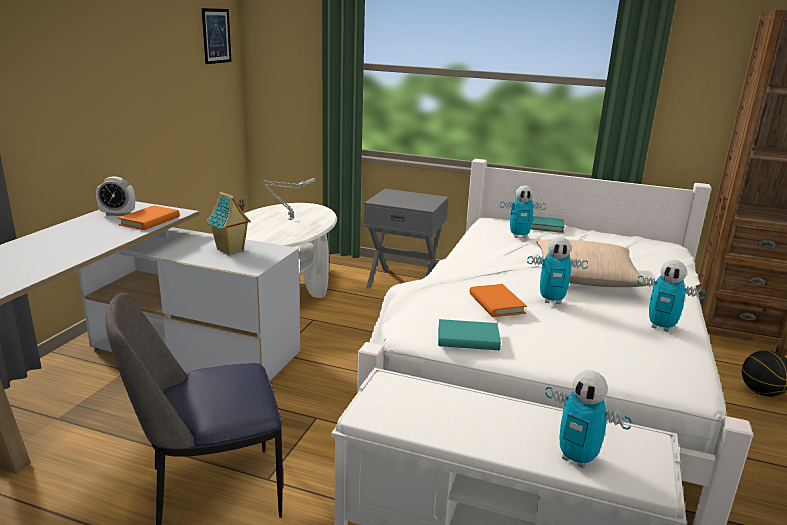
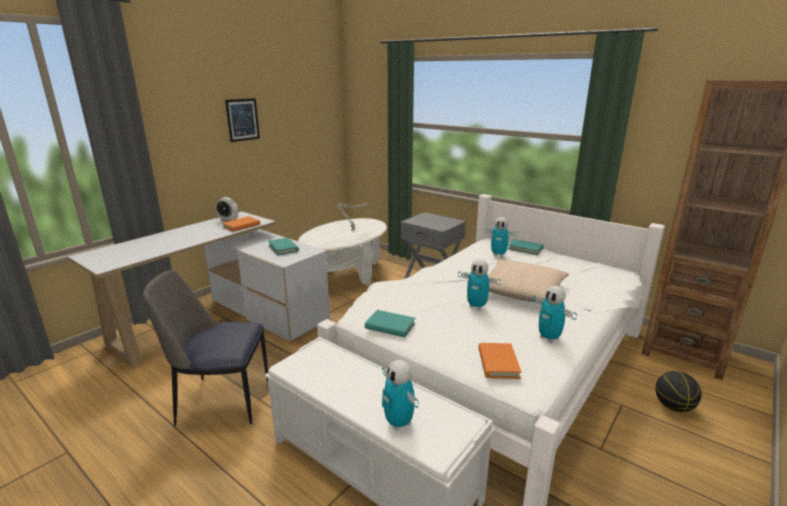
camera: 20 degrees right, 0 degrees up
(216, 36) = (323, 105): picture -> picture (242, 119)
(230, 250) = (283, 248): toy house -> turquoise book
(496, 304) = (432, 304): orange book -> orange book (498, 363)

